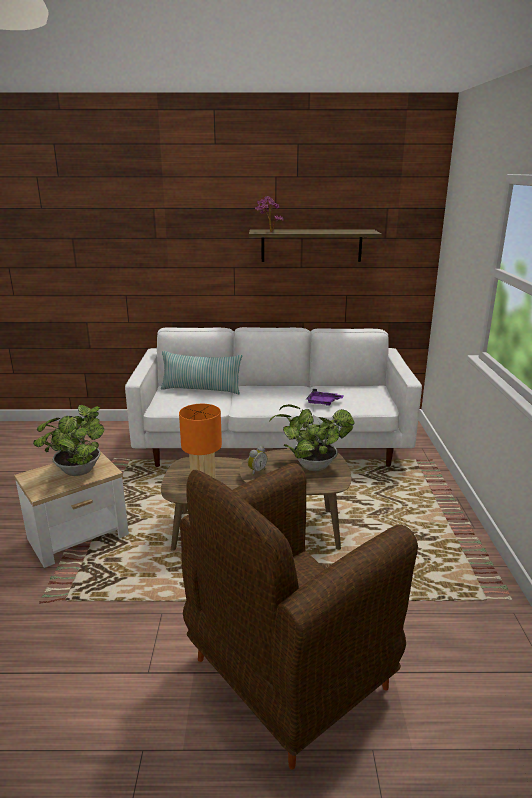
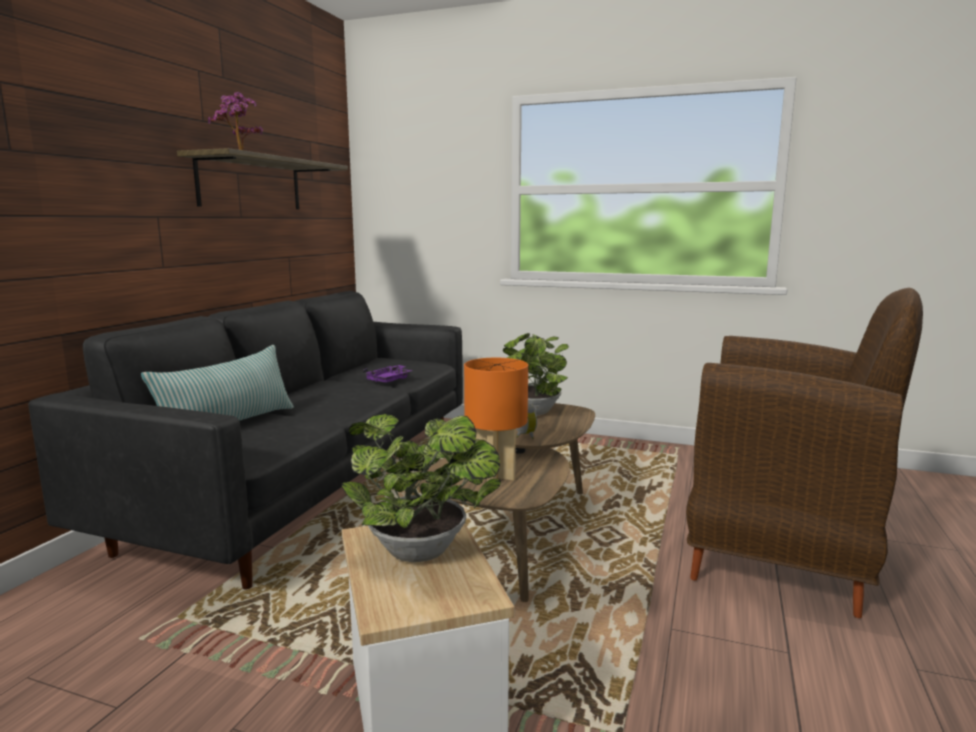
camera: 70 degrees left, 10 degrees down
(272, 446) = (312, 486): white sofa -> black sofa
(287, 676) = (780, 558): brown armchair -> brown armchair turned 45 degrees counterclockwise

